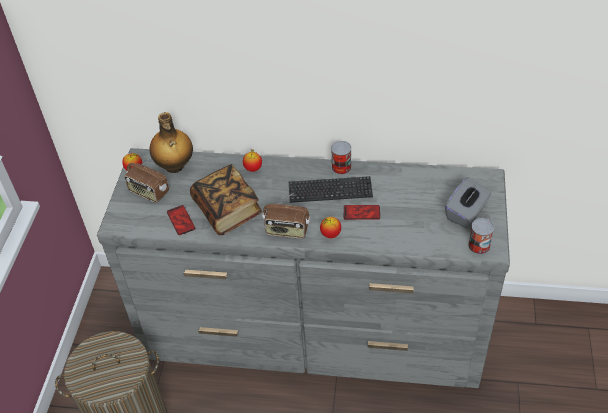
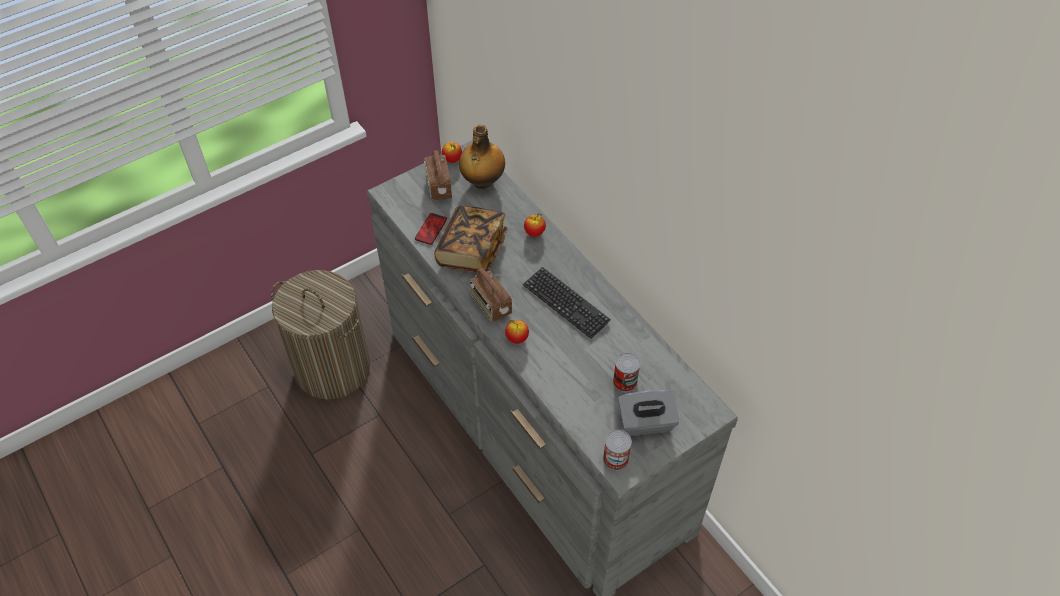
camera: 45 degrees right, 5 degrees up
(341, 167) = (602, 292): can -> can (625, 381)
(361, 213) = (564, 343): phone -> none

